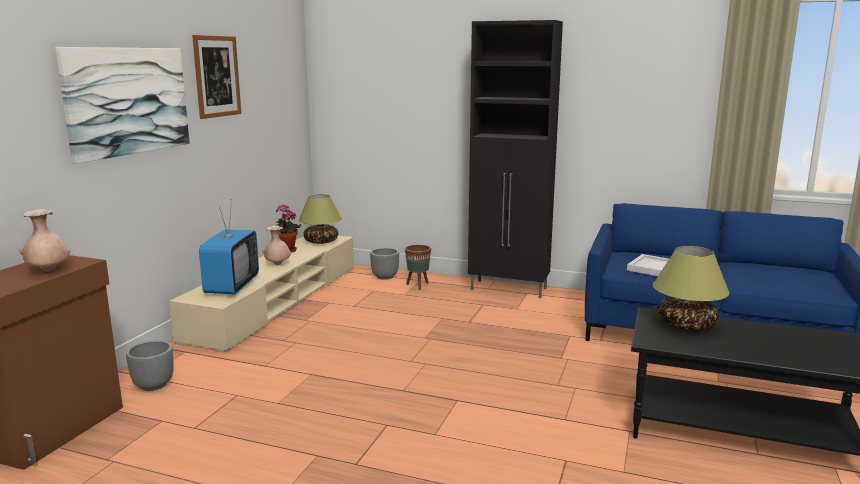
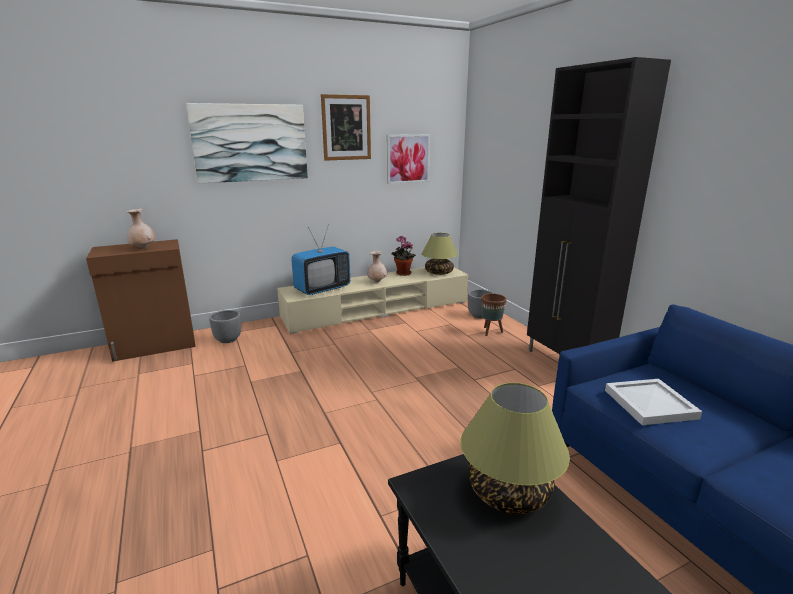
camera: 45 degrees right, 5 degrees up
(269, 111) = (408, 159): none -> picture

